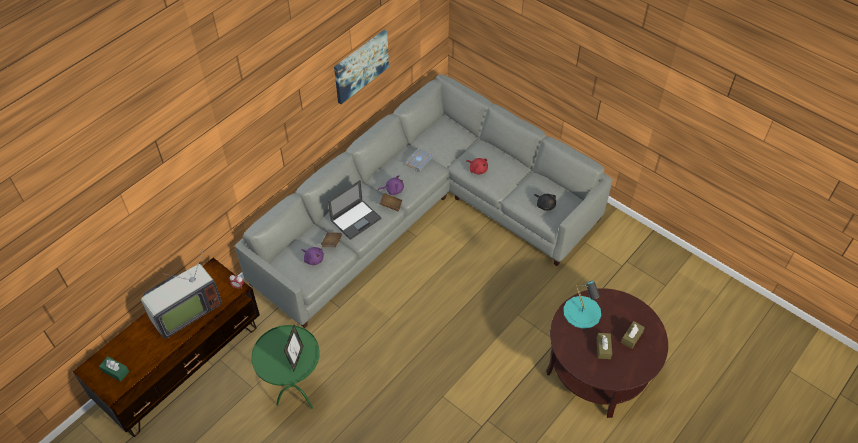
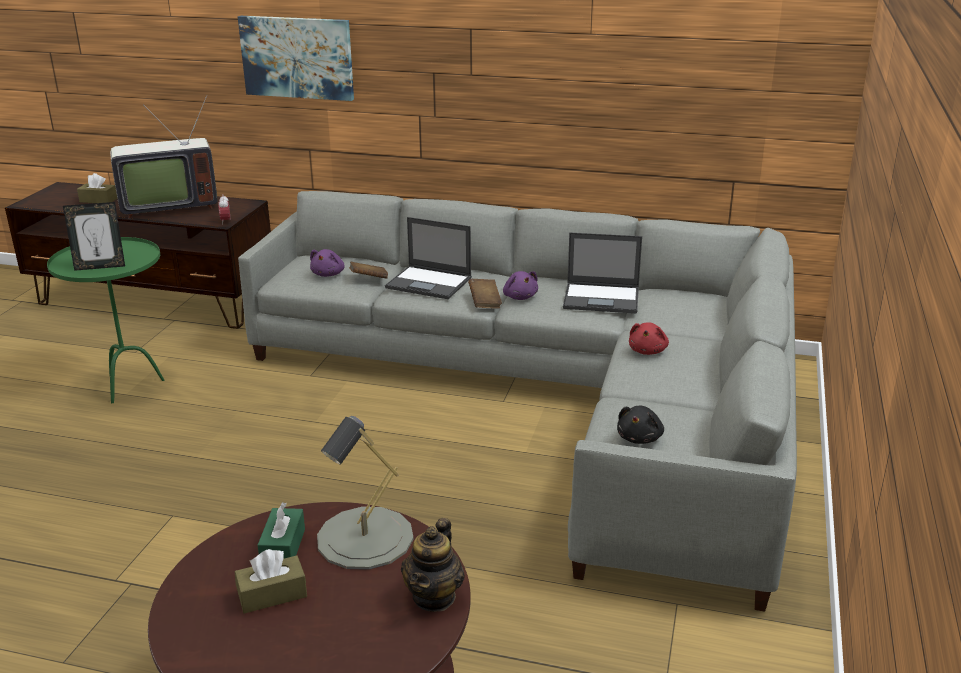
camera: 65 degrees right, 25 degrees down
(115, 371) = (61, 197): green tissue box -> green tissue box (283, 547)
(184, 312) = (167, 206): television -> television turned 45 degrees counterclockwise
(361, 66) = (604, 80): picture -> picture (297, 57)
(418, 161) = (602, 298): grey book -> laptop
(582, 312) = (365, 538): turquoise table lamp -> grey table lamp
(623, 302) = (434, 597): none -> teapot
(631, 337) = (329, 636): brown tissue box -> brown tissue box (98, 200)

